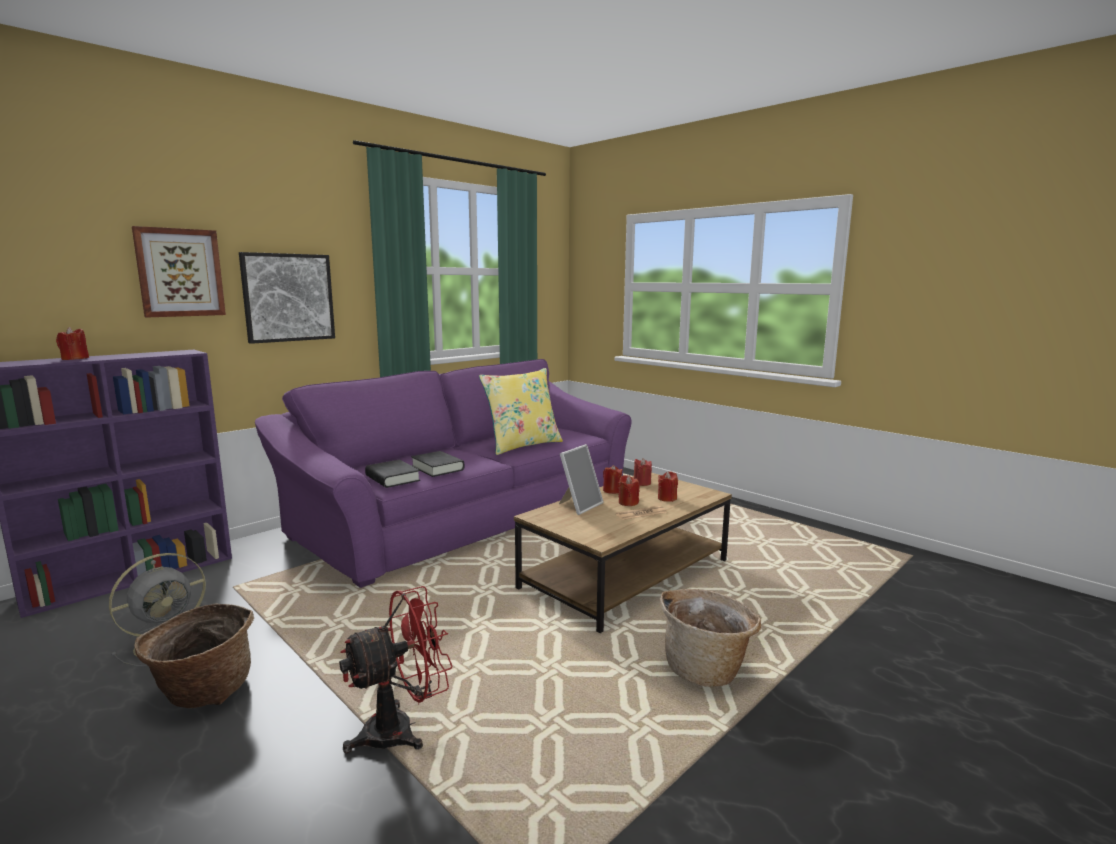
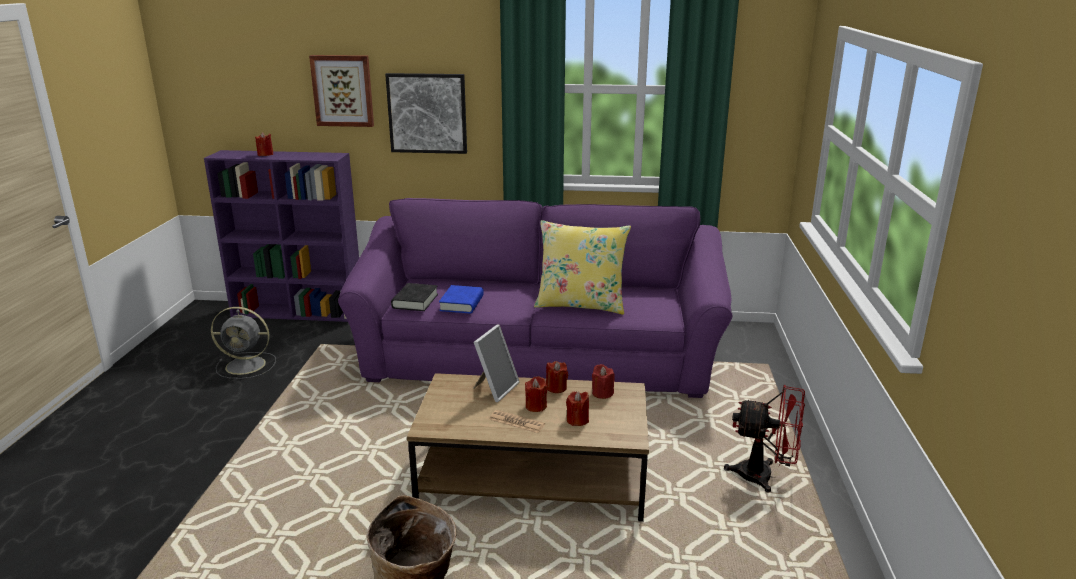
camera: 50 degrees right, 10 degrees up
(203, 692) = (211, 405): basket -> none
(401, 729) = (227, 485): red fan -> red fan (764, 477)
(437, 468) = (461, 303): black book -> blue book
(579, 506) = (495, 388): picture frame -> picture frame turned 60 degrees counterclockwise

